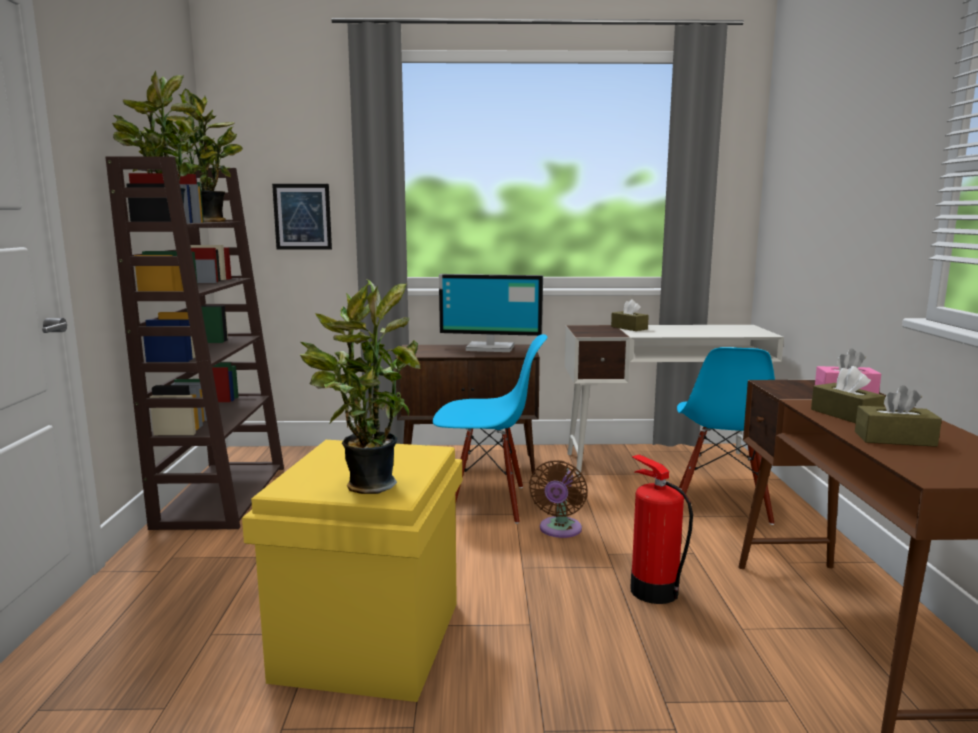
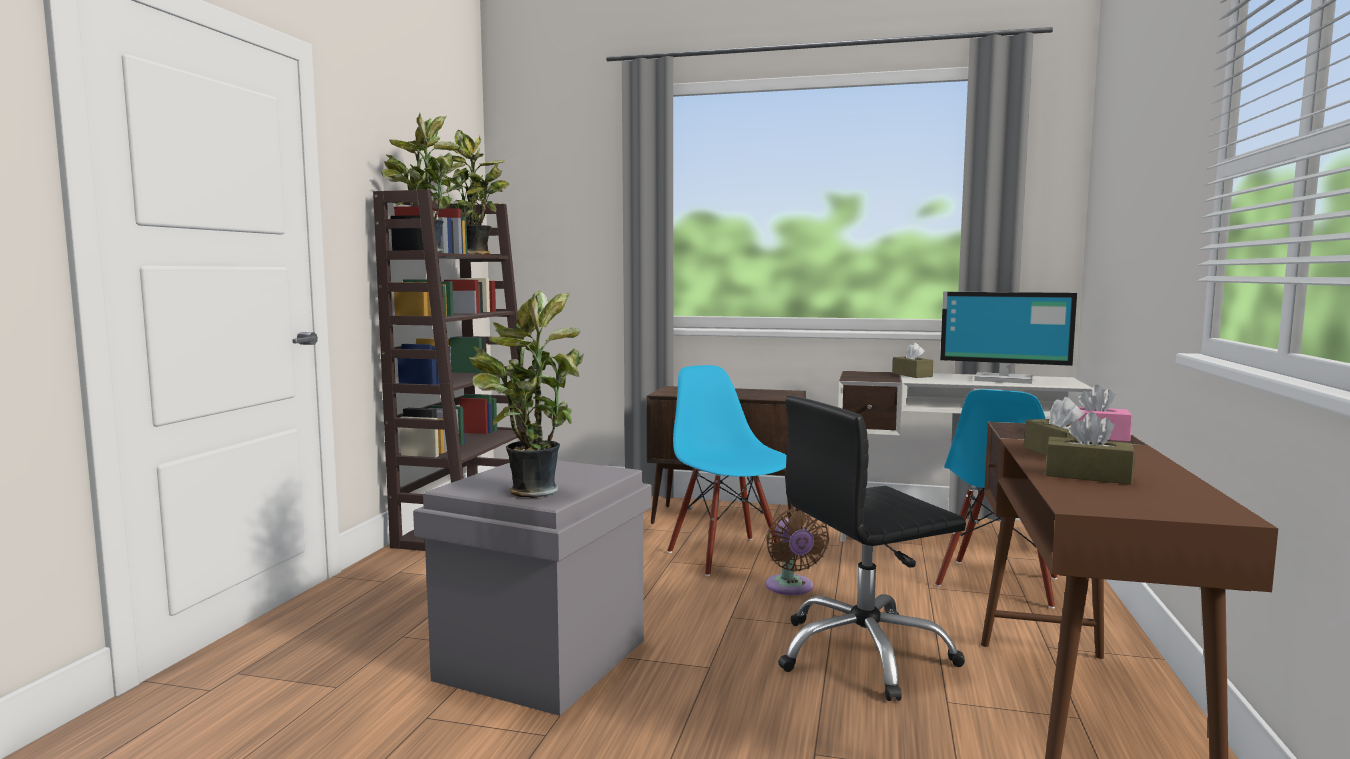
camera: 15 degrees right, 5 degrees down
(302, 217) = (575, 253): picture -> none
(370, 641) = (542, 661): yellow storage box -> grey storage box
(487, 503) = (727, 556): blue chair -> blue chair turned 135 degrees counterclockwise
(490, 348) = (754, 391): monitor -> monitor (1003, 379)
(559, 530) = (791, 588): brown fan -> brown fan turned 45 degrees counterclockwise
(653, 590) = (864, 654): fire extinguisher -> black office chair

